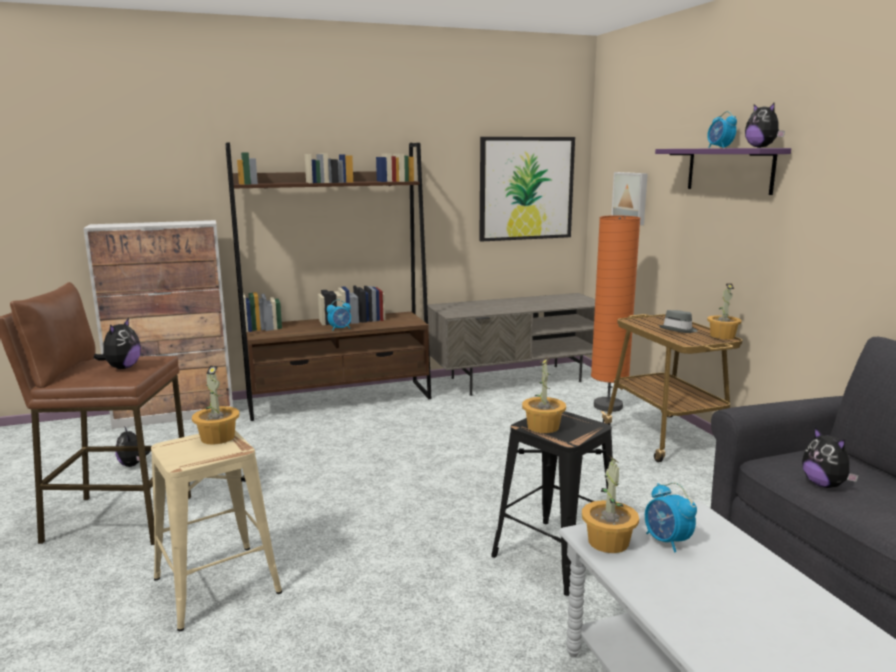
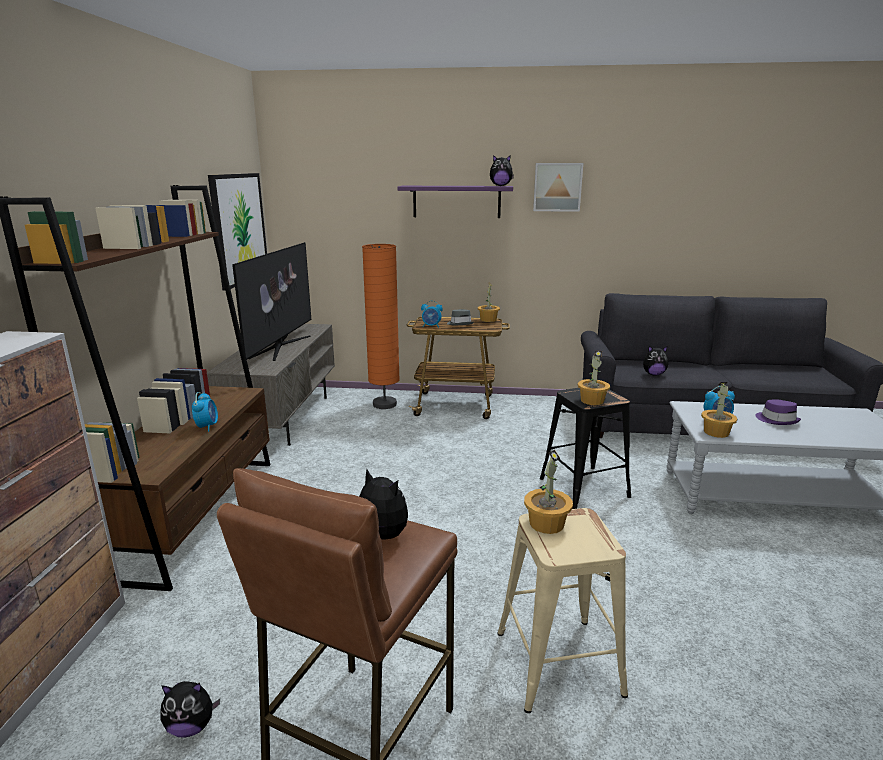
camera: 65 degrees left, 5 degrees up
(514, 306) = (280, 347): none -> television
(631, 197) = (338, 228): picture -> picture (557, 187)
(719, 148) = (454, 185): alarm clock -> alarm clock (431, 326)
(753, 604) = (777, 420): none -> purple hat

